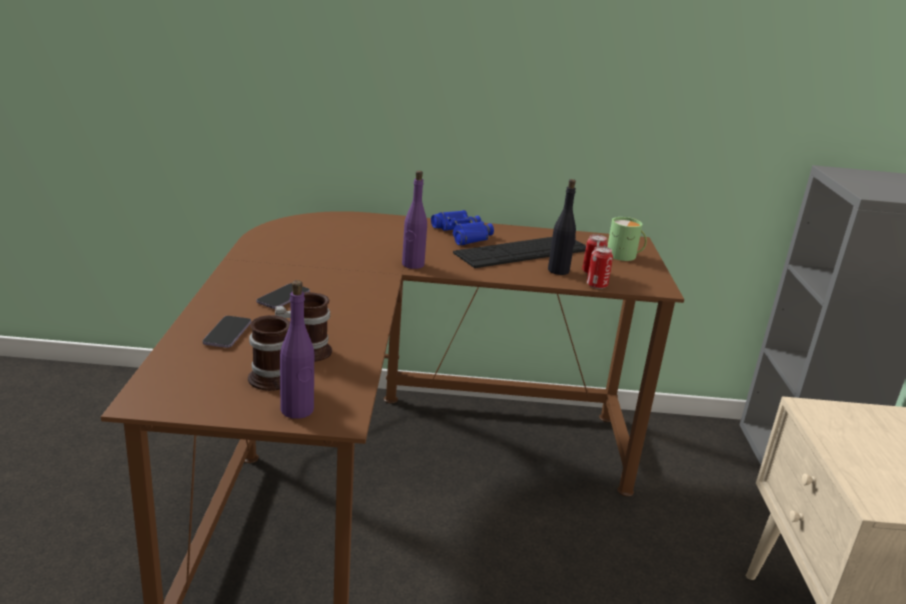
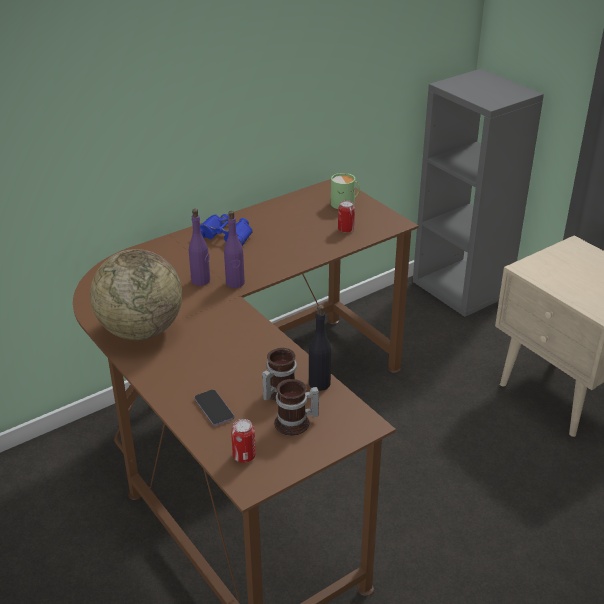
camera: 35 degrees left, 10 degrees up
(275, 260) = (141, 330): none -> globe
(283, 298) = (200, 360): phone -> none
(297, 410) = (338, 434): purple bottle -> purple bottle (201, 281)
(523, 251) = (283, 232): keyboard -> none
(559, 270) = (326, 238): black bottle -> black bottle (319, 383)
(596, 285) = (362, 240): can -> can (244, 456)

